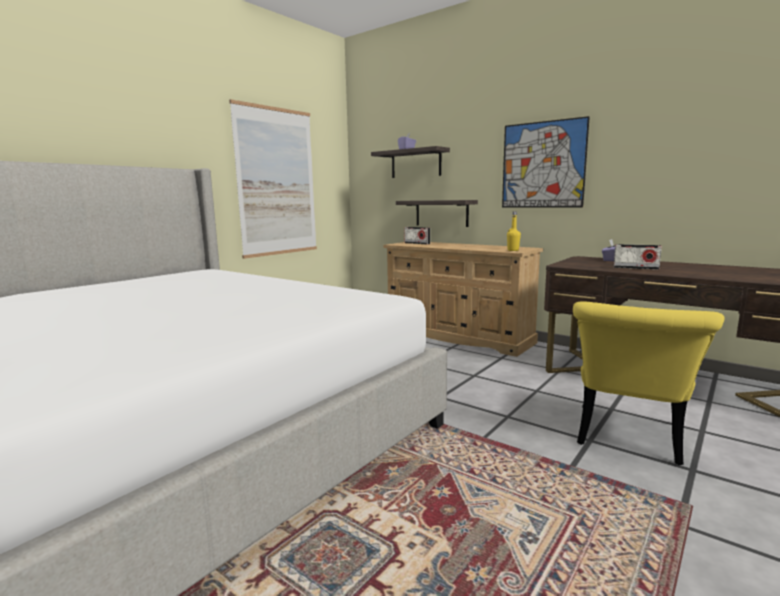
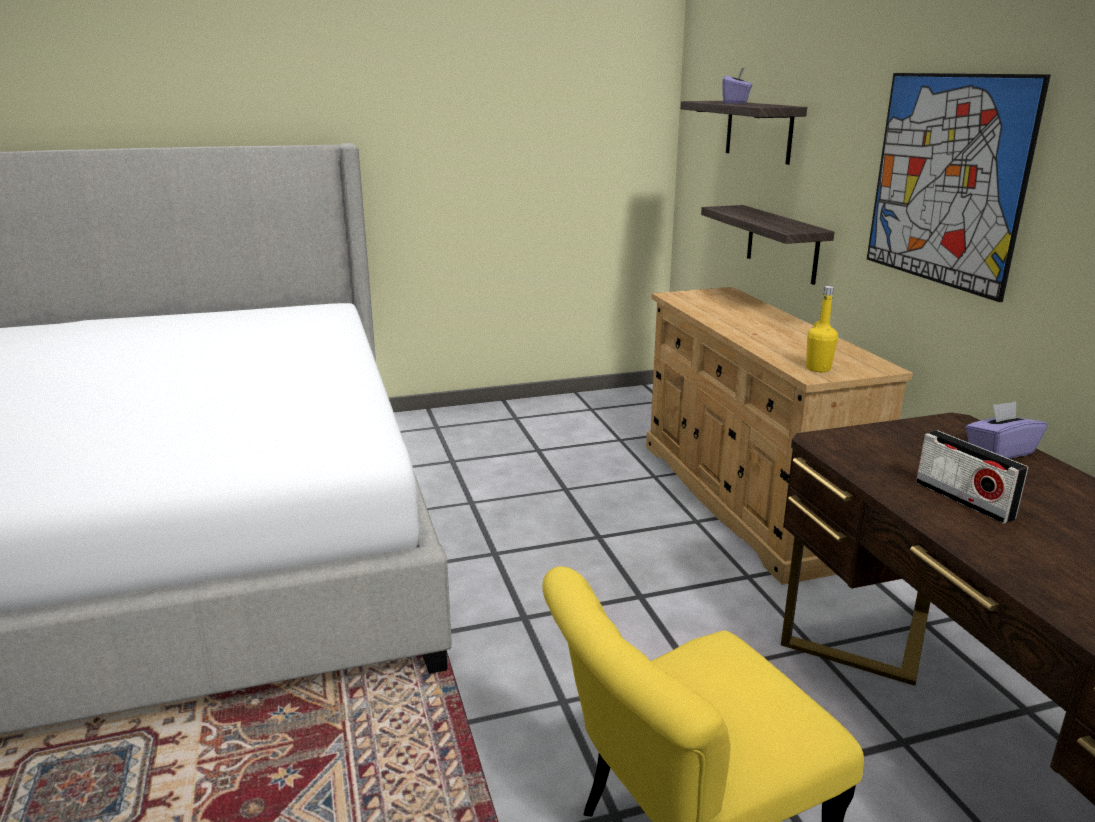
camera: 35 degrees right, 10 degrees up
(277, 182) = (506, 155): picture -> none
(417, 243) = (714, 300): radio -> none

